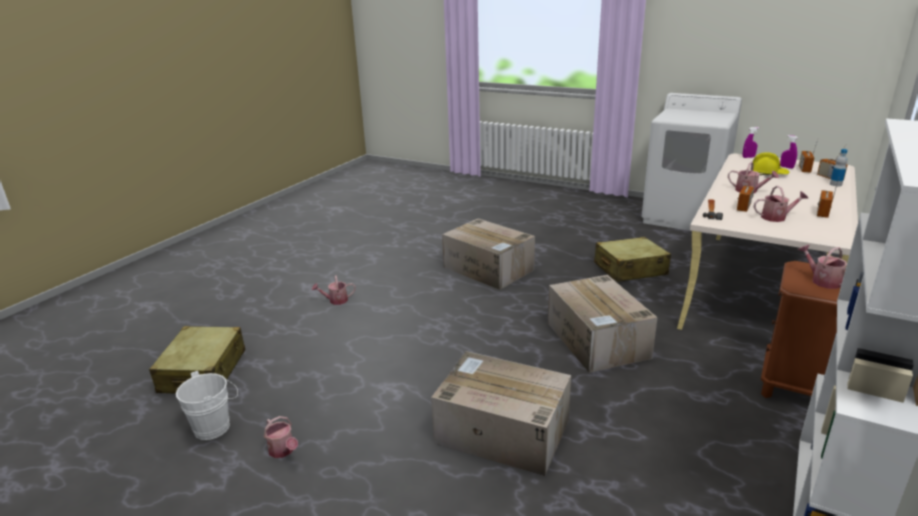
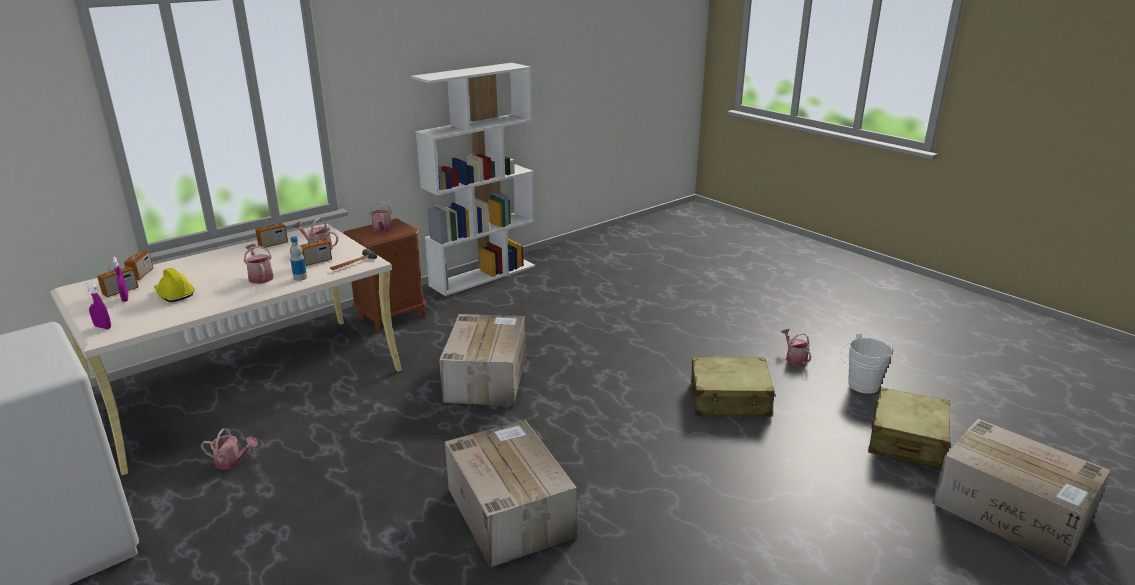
camera: 160 degrees left, 0 degrees up
(335, 300) = (762, 509): watering can -> watering can (232, 461)
(500, 431) = (627, 336): cardboard box -> cardboard box (1013, 512)
(629, 269) = (329, 452): beige suitcase -> beige suitcase (730, 399)
(835, 184) = (165, 266): bottle -> bottle (300, 278)

